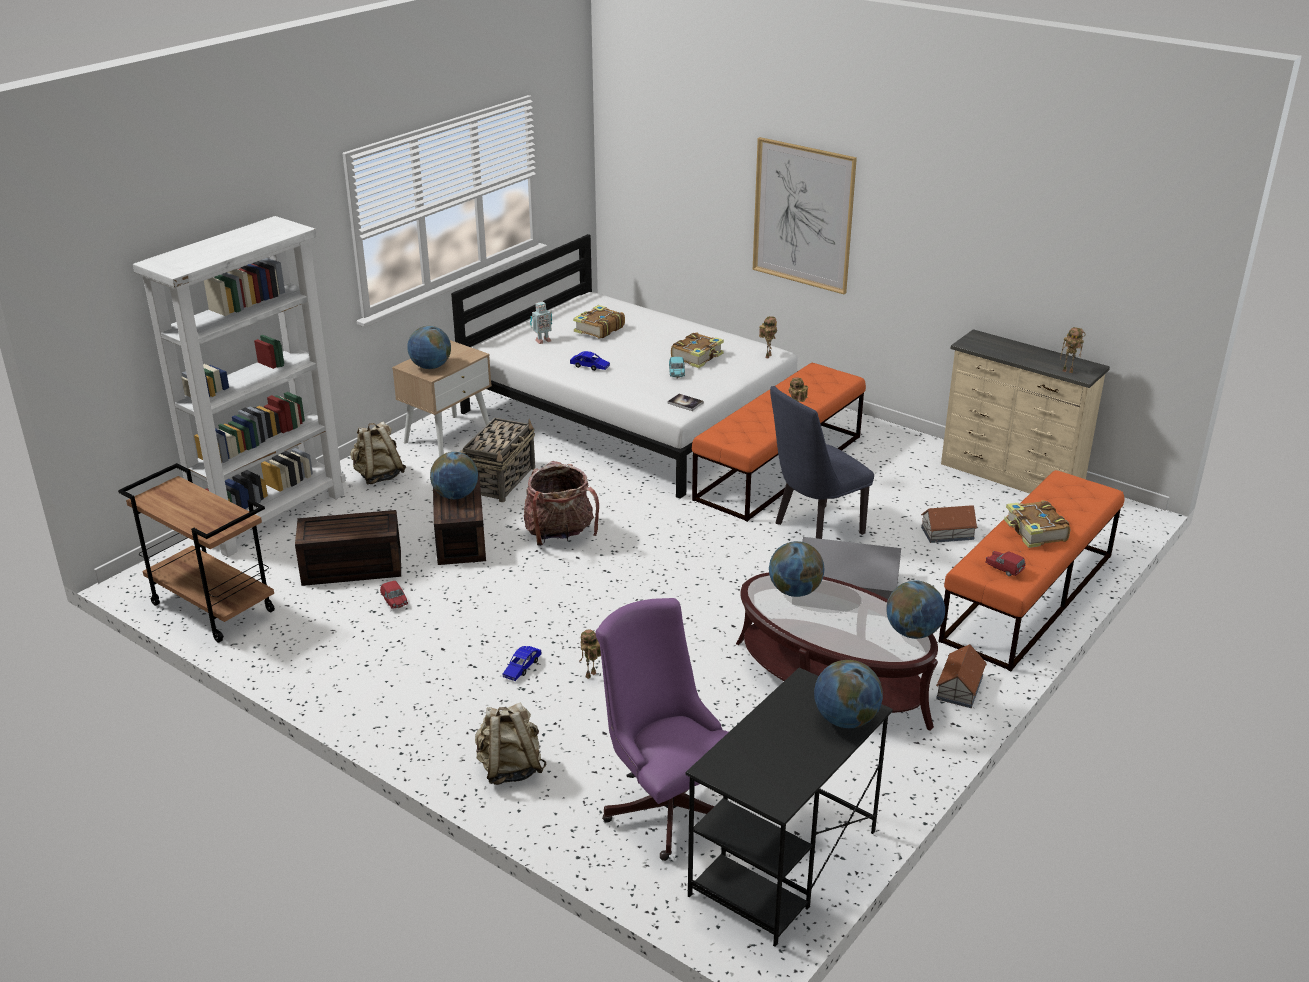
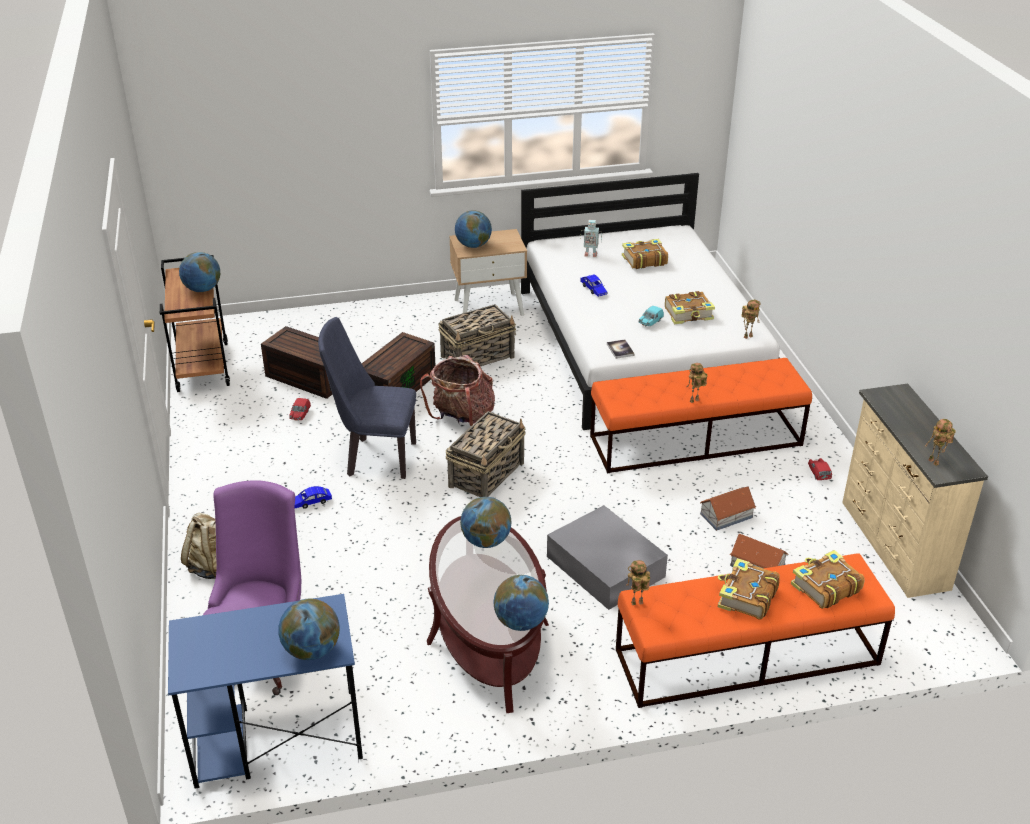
camera: 40 degrees right, 5 degrees up
(272, 516) = (310, 319): white bookcase -> none
(378, 476) = (406, 318): beige backpack -> none
(455, 496) = (396, 354): globe -> globe (202, 289)
(591, 676) = (342, 532): toy robot -> toy robot (636, 604)
(650, 568) = (487, 474): none -> basket
(783, 864) = (275, 738): black desk -> blue desk
(803, 215) = (830, 214): picture -> none
(813, 531) = (648, 506): blue chair -> blue chair (375, 458)
(959, 688) = (577, 695): toy house -> toy house (725, 515)
(1004, 569) = (668, 613): red toy car -> red toy car (818, 473)
(1070, 500) = (825, 587): none -> book

